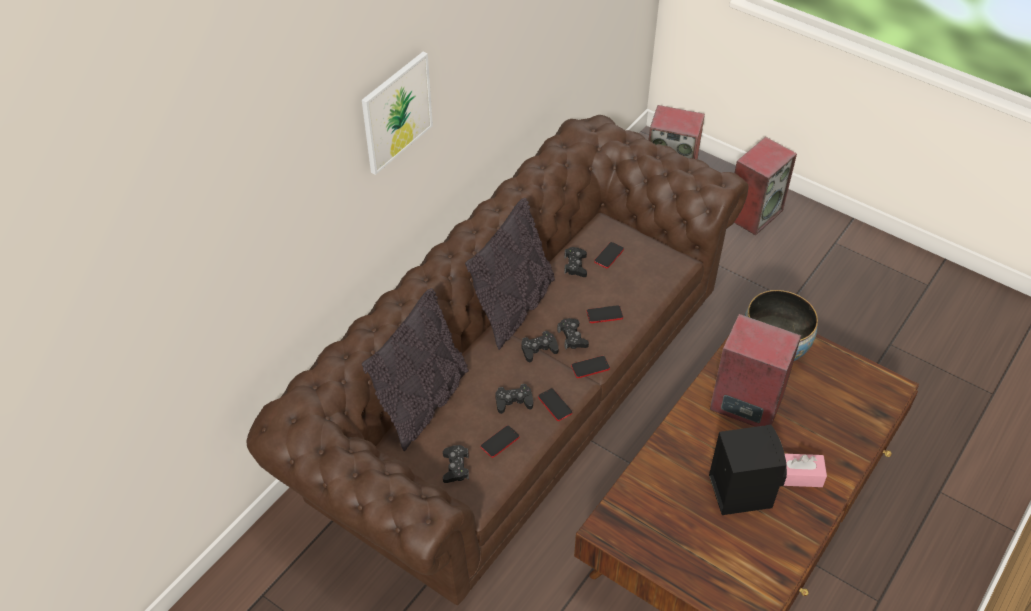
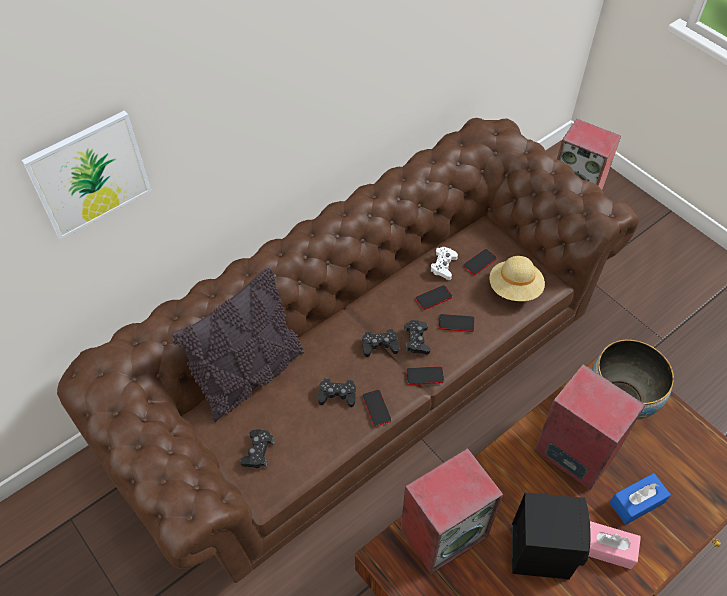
camera: 15 degrees right, 5 degrees up
(396, 112) = (258, 79): picture -> picture (89, 174)
(500, 442) = (310, 435): phone -> phone (433, 298)
(513, 308) = (369, 296): black pillow -> none
(575, 265) = (443, 266): black game controller -> white game controller
(649, 273) = (515, 289): none -> beige hat
(754, 213) = (649, 242): speaker -> speaker (444, 532)
(812, 432) = (636, 502): none -> blue tissue box

